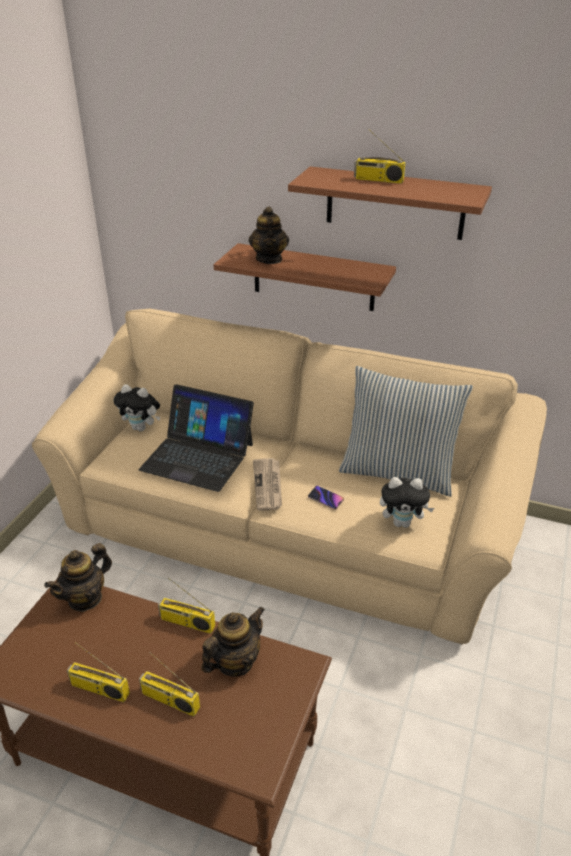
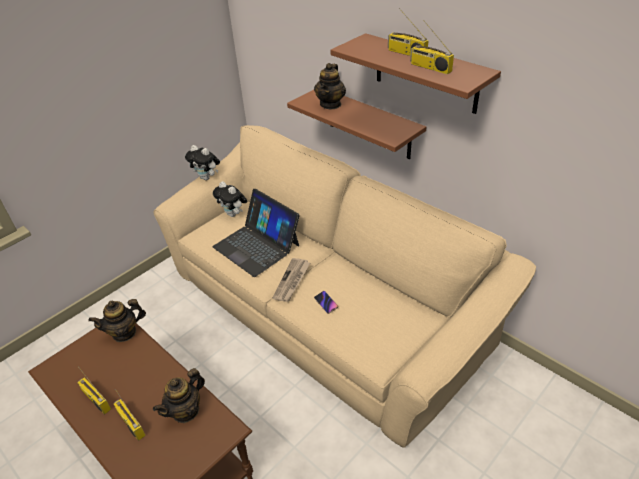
camera: 25 degrees right, 5 degrees up
(186, 623) = (173, 371): radio -> radio (429, 67)
(235, 662) = (186, 411): teapot -> teapot turned 150 degrees clockwise
(398, 472) = (395, 295): pillow -> none
(402, 523) = (372, 339): plush toy -> plush toy (207, 178)

